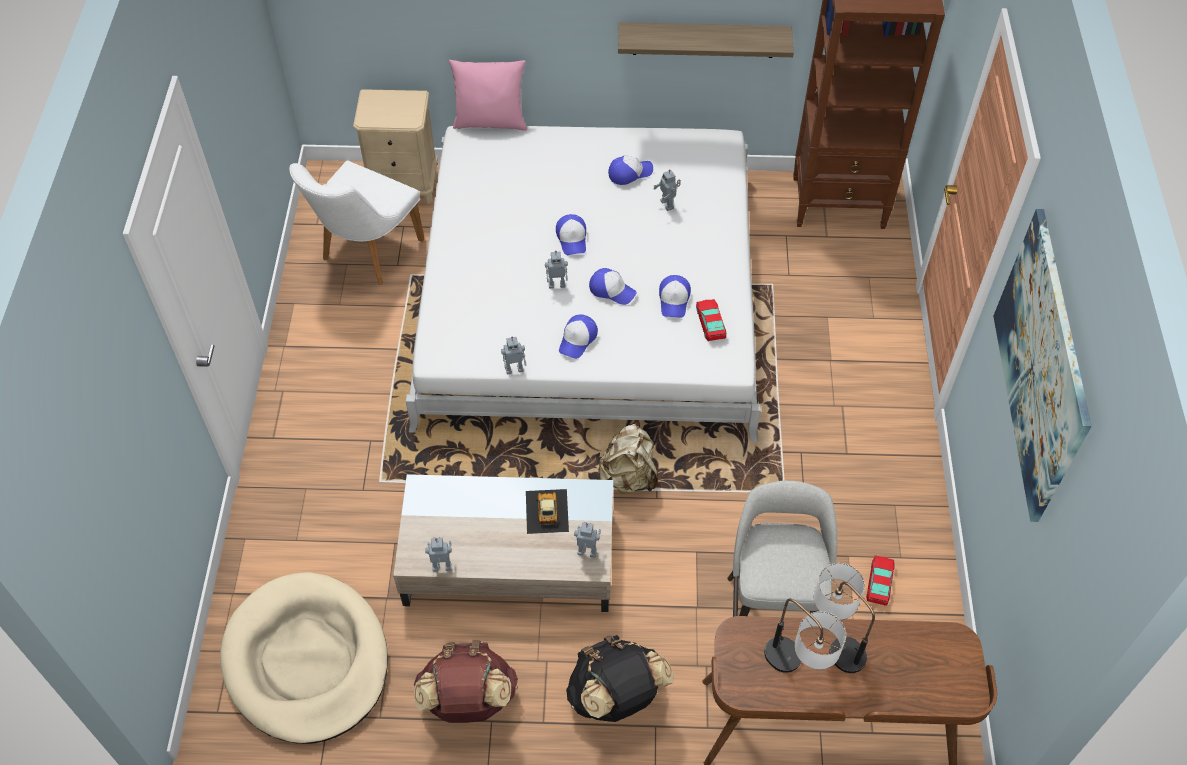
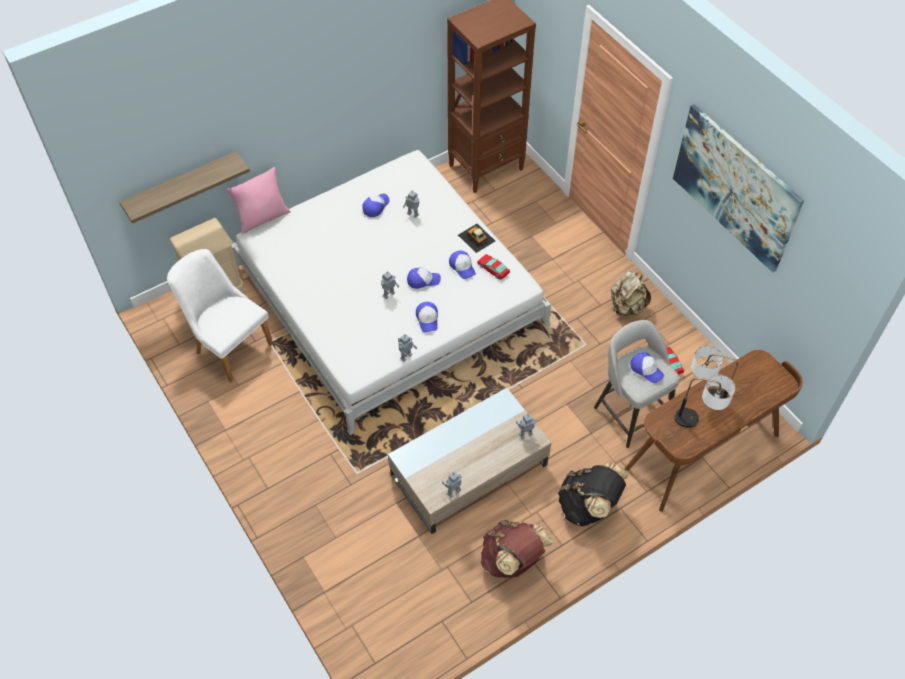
camera: 35 degrees left, 0 degrees up
(307, 661) = (403, 600): beige dog bed -> none
(365, 254) = (228, 345): white chair -> white chair turned 135 degrees clockwise
(546, 511) = (485, 426): toy car -> toy car (476, 238)
(572, 238) = (375, 262): cap -> cap (646, 369)
(629, 476) = (497, 385): beige backpack -> beige backpack (626, 307)
(703, 39) = (381, 102): shelf -> shelf (182, 186)

